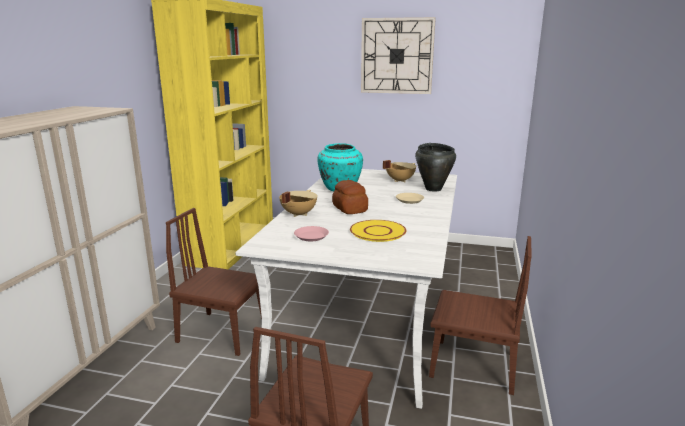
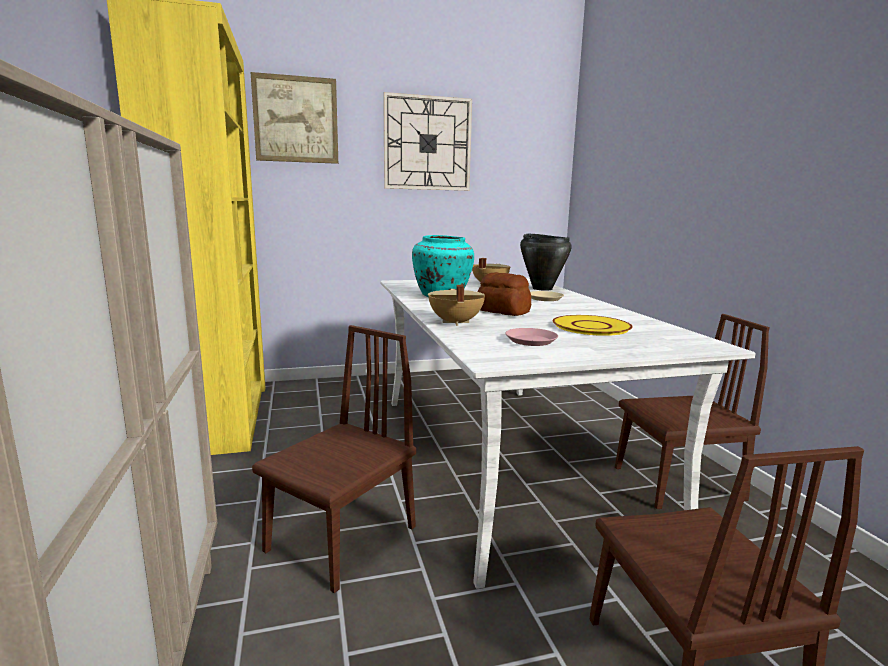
camera: 30 degrees left, 5 degrees down
(222, 333) = (342, 539): brown chair -> brown chair turned 135 degrees clockwise
(299, 43) = (296, 119): none -> picture

